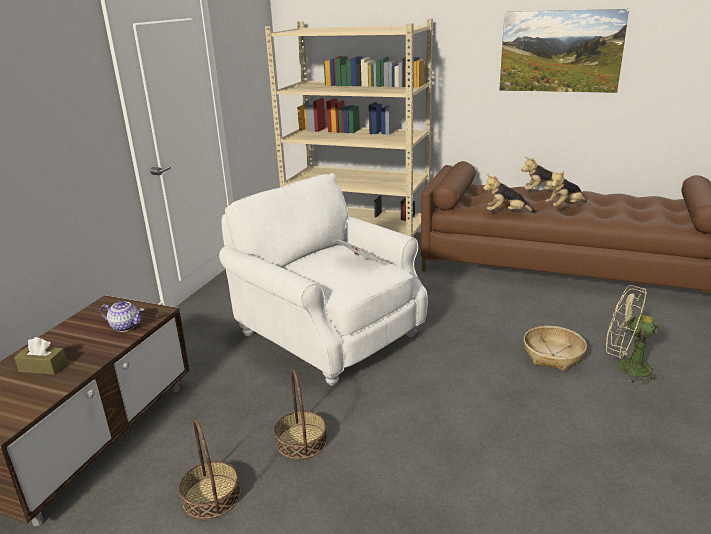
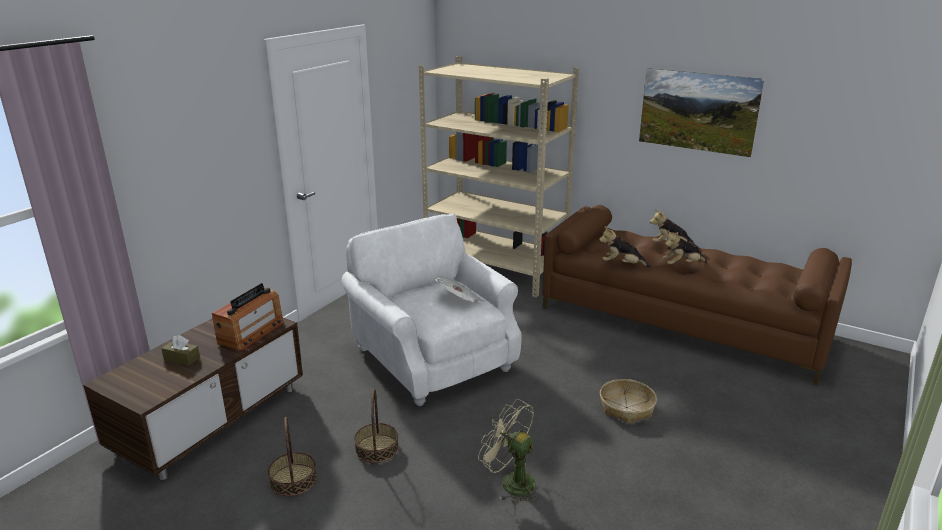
camera: 10 degrees right, 0 degrees up
(126, 326) = (251, 333): teapot -> radio
(626, 367) = (689, 429): beige fan -> beige fan (511, 482)

